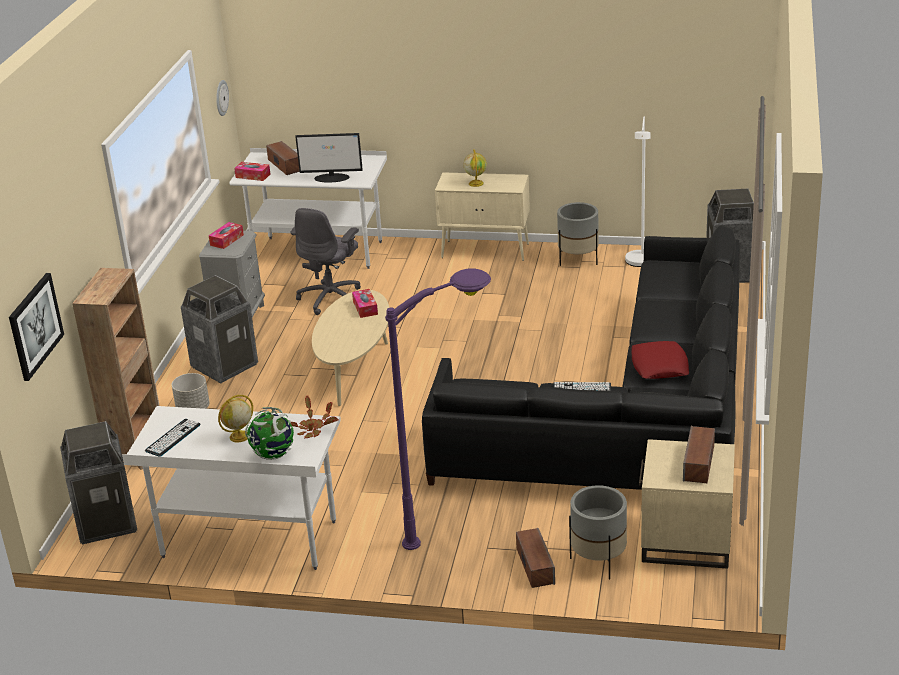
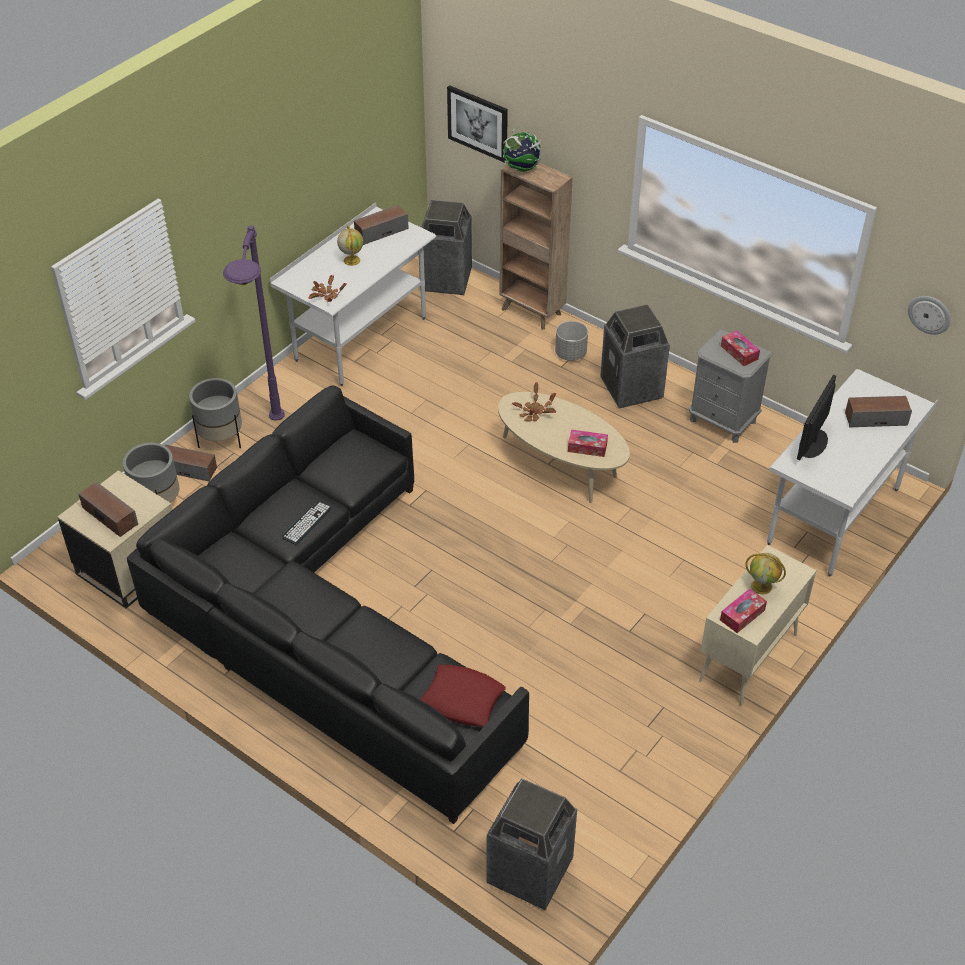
camera: 115 degrees right, 15 degrees up
(173, 438) = (381, 231): keyboard -> speaker
(253, 176) = (860, 388): tissue box -> tissue box (742, 615)
(273, 454) = (312, 269): globe -> globe (522, 168)
(331, 298) = (716, 494): grey office chair -> none
(341, 342) = (534, 412): none -> potted plant
(578, 260) = (666, 734): grey planter -> grey planter (221, 439)
(639, 264) = (615, 789): white floor lamp -> none
(659, 366) = (293, 594): red pillow -> red pillow (462, 700)

